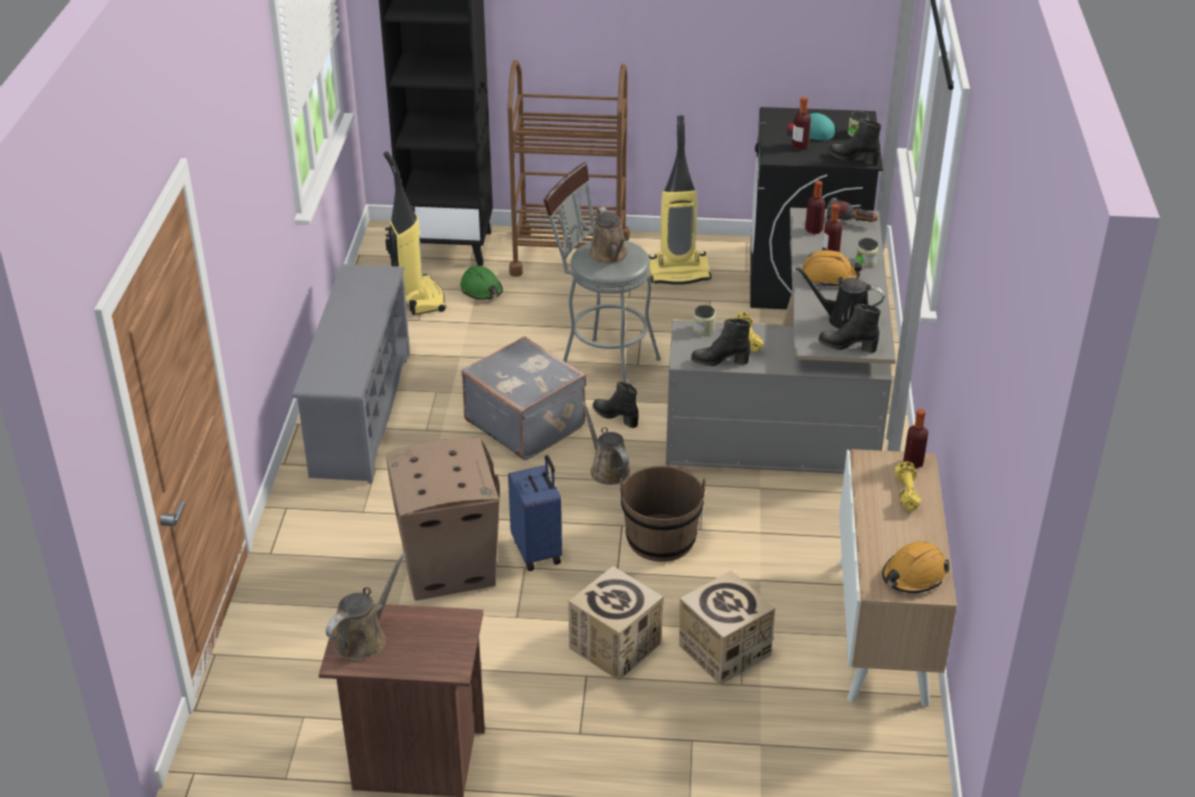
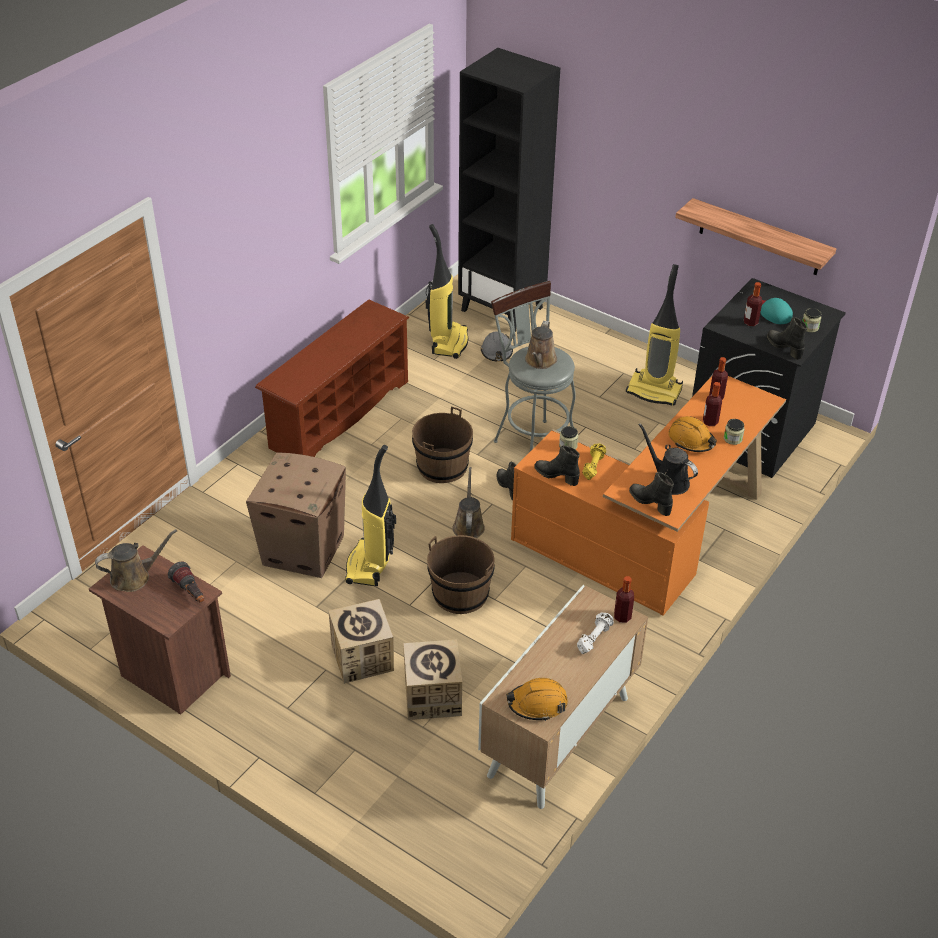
camera: 30 degrees right, 5 degrees up
(359, 412) = (338, 413): grey shoe rack -> brown shoe rack
(481, 290) = (496, 352): green hard hat -> grey hard hat
(526, 423) = (442, 466): grey suitcase -> brown bucket
(538, 551) = (370, 565): blue suitcase -> vacuum cleaner
(570, 255) = (584, 347): brown cart -> none
(756, 60) = (760, 238): none -> shelf
(798, 408) = (650, 536): grey desk -> orange desk
(851, 223) = (752, 401): flashlight -> flashlight (190, 592)
(906, 493) = (594, 638): yellow dumbbell -> white dumbbell

